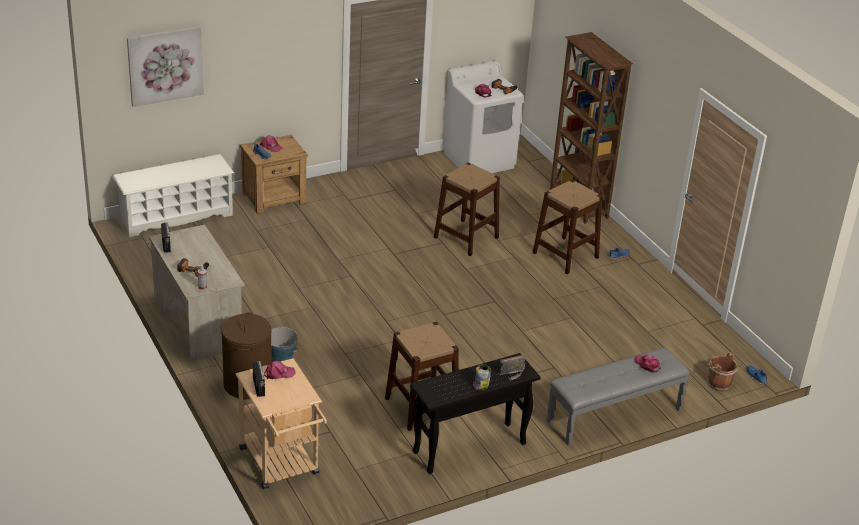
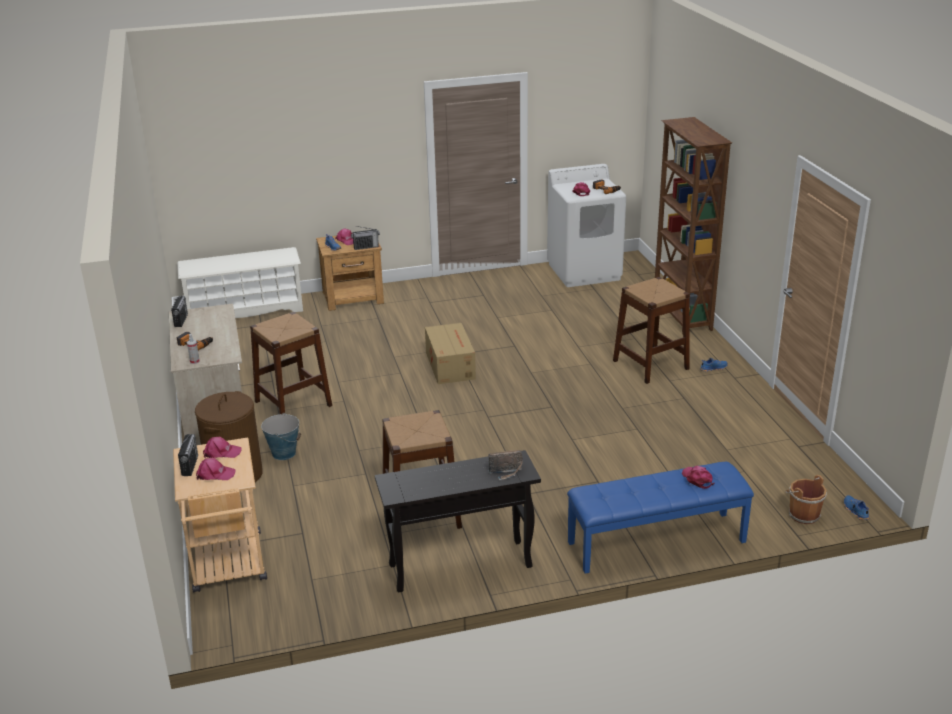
camera: 15 degrees right, 5 degrees down
(165, 65) = (227, 144): picture -> none
(284, 393) = (215, 474): none -> pink cap
(293, 153) = (366, 247): none -> radio
(393, 265) = (450, 365): none -> cardboard box
(466, 237) = (543, 342): brown stool -> brown stool (293, 403)
(480, 385) = (460, 483): jar -> none
(614, 416) = (656, 542): grey bench -> blue bench

